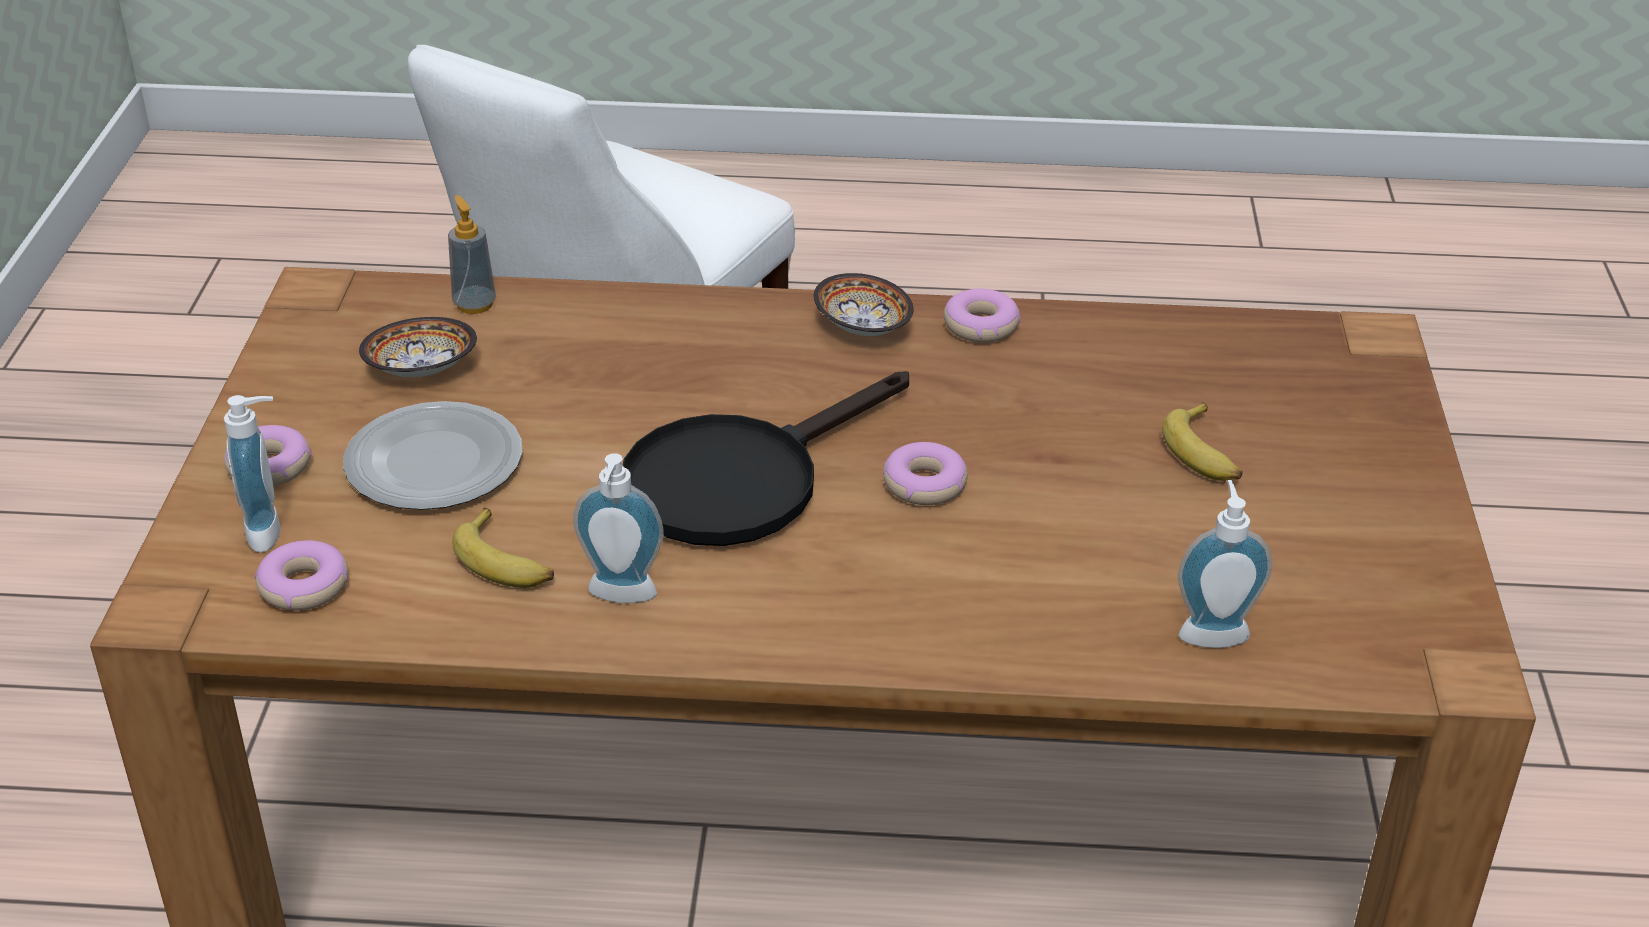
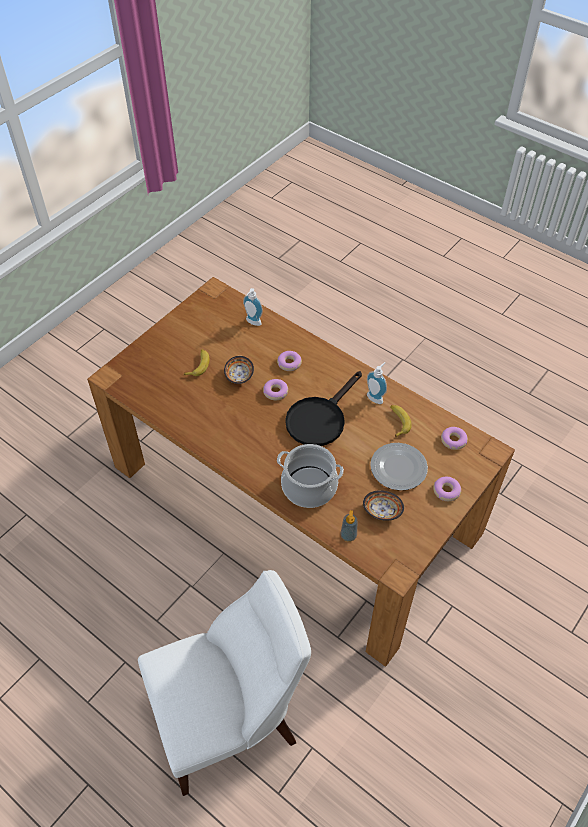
camera: 145 degrees left, 15 degrees up
(271, 531) = (455, 465): soap dispenser -> none
(639, 342) = (309, 487): none -> cooking pot
(741, 478) = (320, 418): black frying pan -> black frying pan turned 135 degrees clockwise
(862, 329) = (240, 456): bowl -> bowl (240, 375)
(981, 326) = (205, 439): donut -> donut (289, 363)

